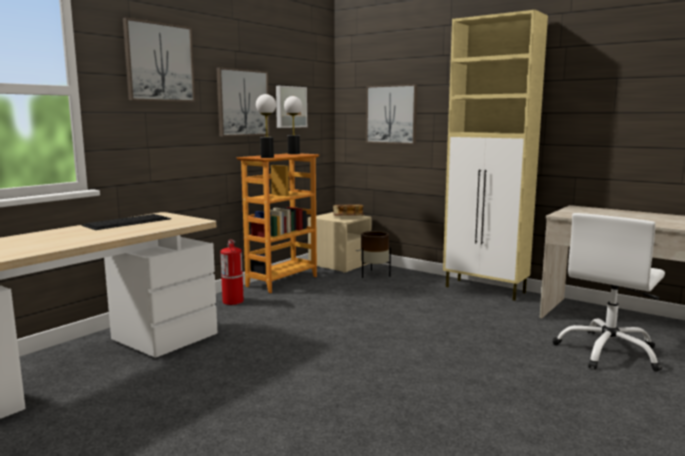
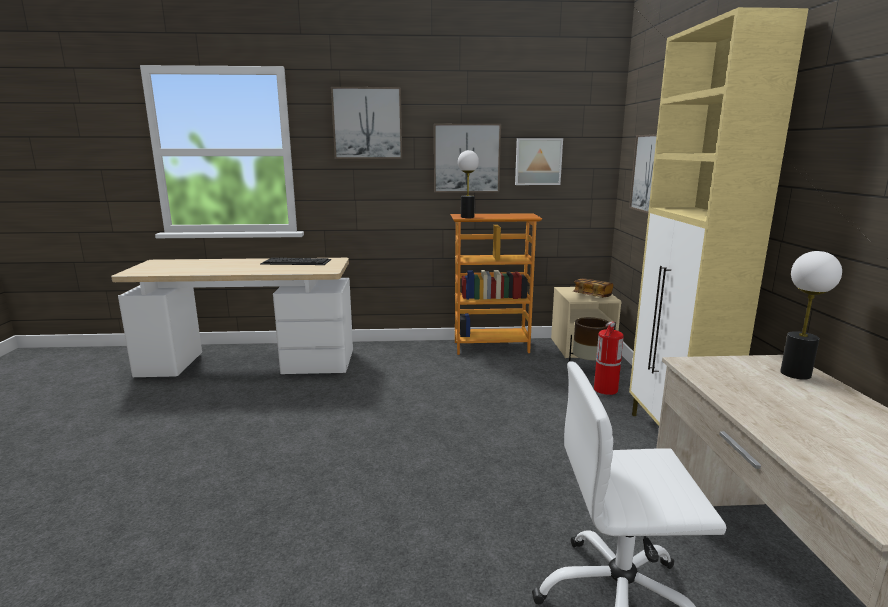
camera: 50 degrees right, 5 degrees up
(233, 301) = (416, 351): fire extinguisher -> fire extinguisher (605, 390)
(293, 153) = (524, 214): table lamp -> table lamp (795, 374)

